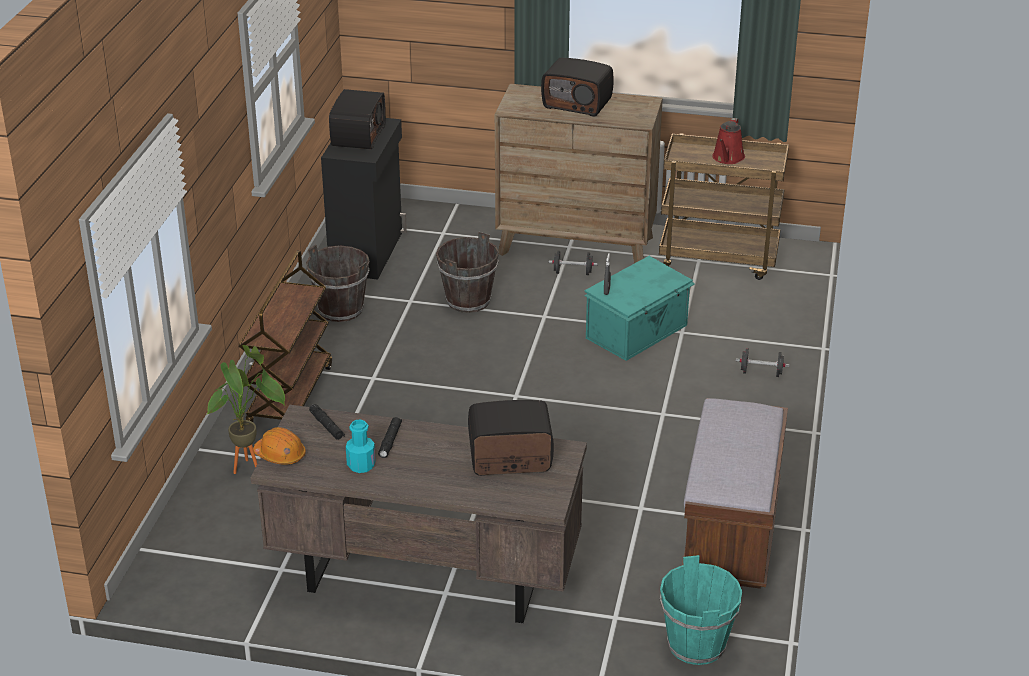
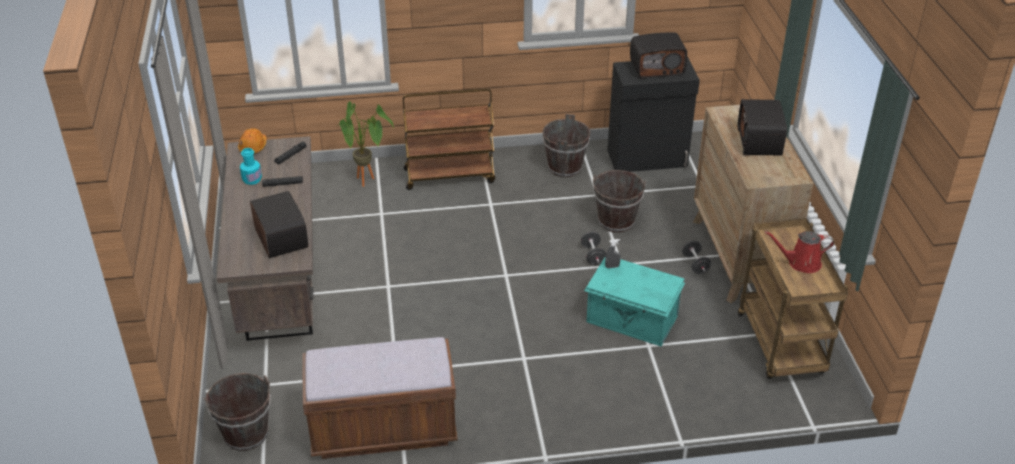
camera: 70 degrees right, 5 degrees up
(697, 645) = (246, 434): turquoise bucket -> brown bucket
(761, 373) = (616, 406): black dumbbell -> black dumbbell (593, 255)

